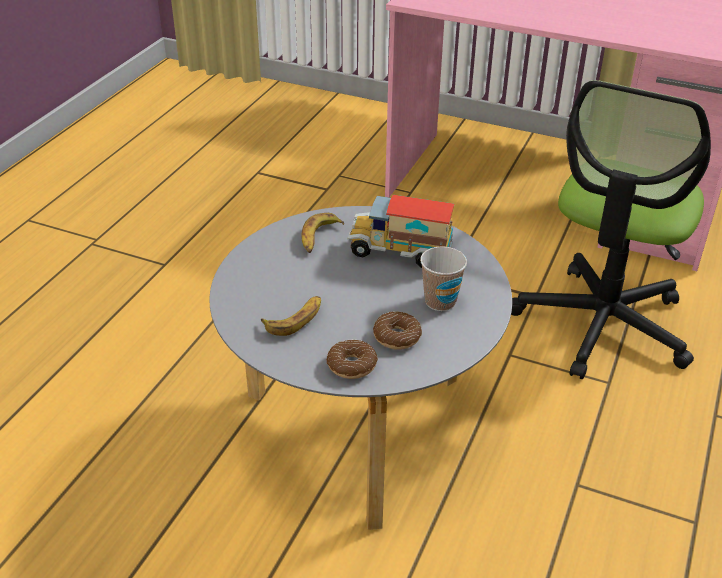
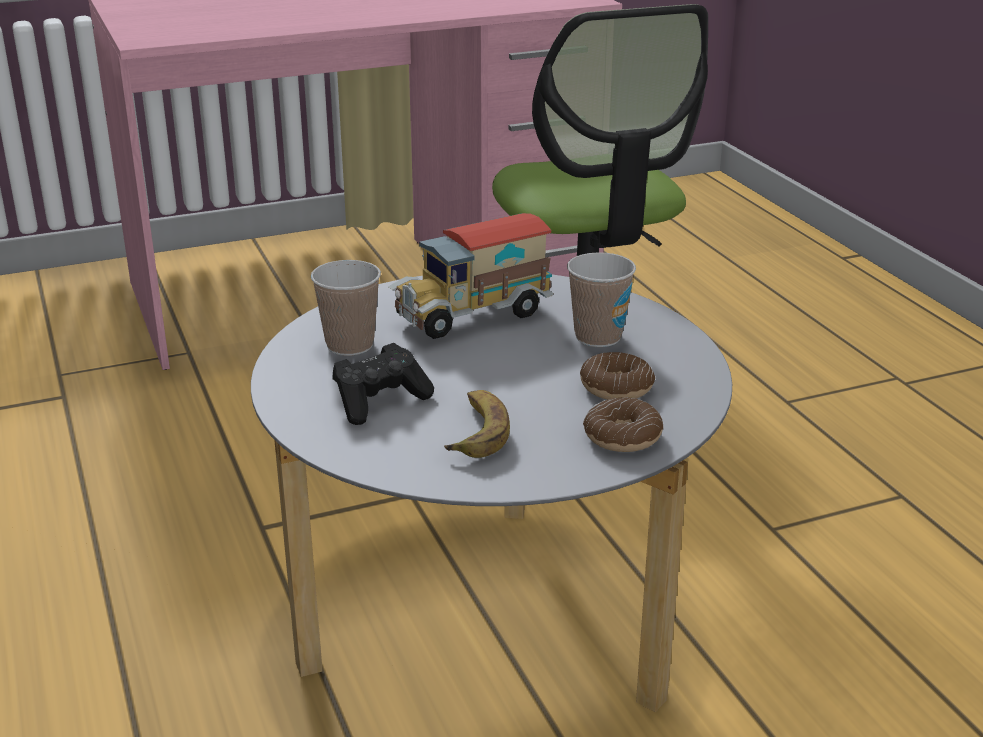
camera: 45 degrees left, 10 degrees down
(282, 277) = (380, 401): none -> black game controller
(319, 238) = (350, 345): banana -> cup

